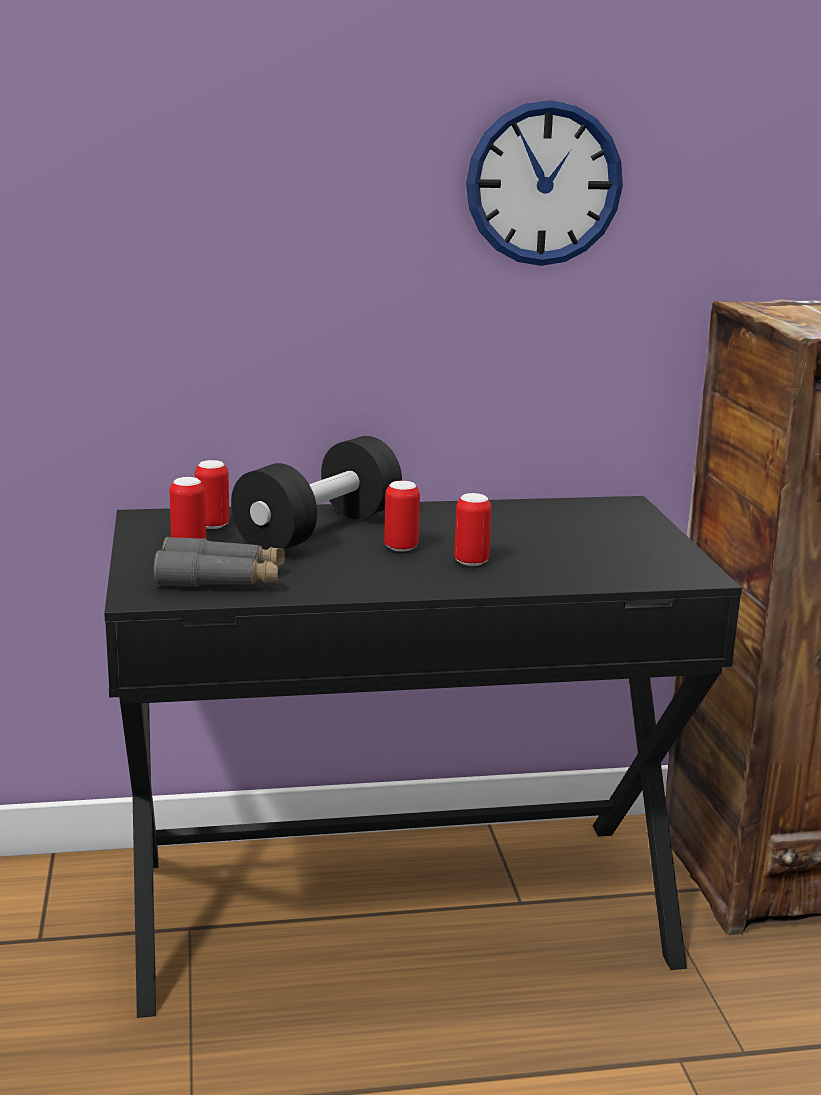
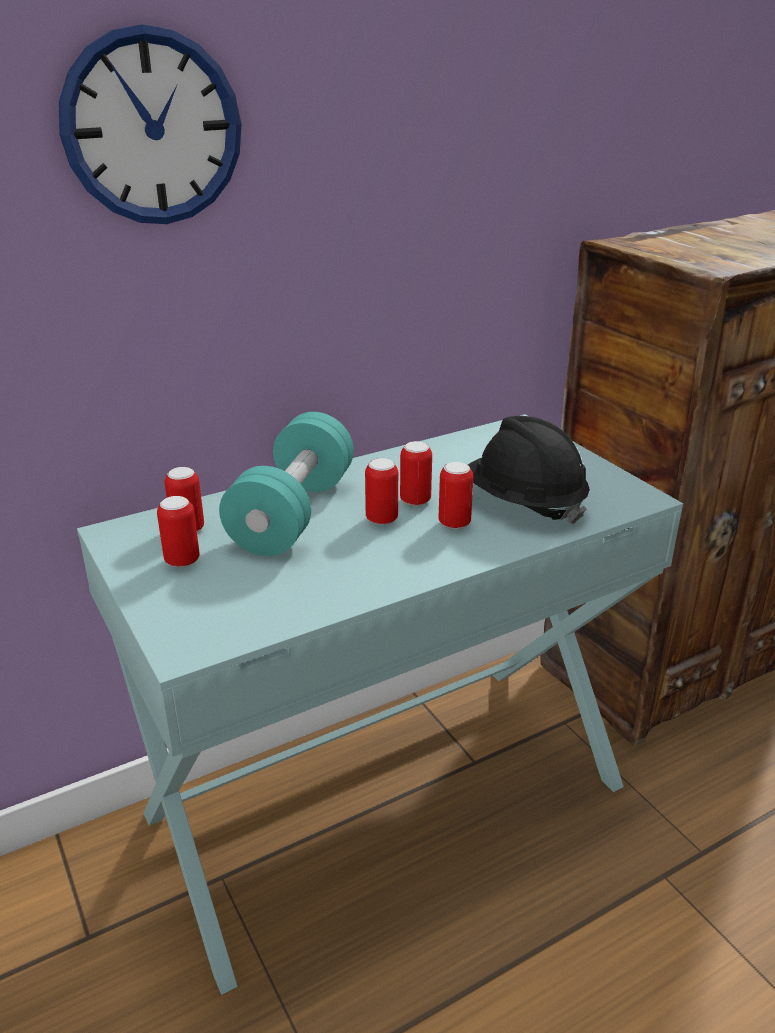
camera: 20 degrees left, 10 degrees up
(221, 579) = (248, 603): grey binoculars -> none
(319, 530) = (293, 514): black dumbbell -> turquoise dumbbell
(399, 908) = (386, 798): black desk -> turquoise desk
(449, 540) = (415, 501): none -> can
(544, 184) = (440, 144): wall clock -> wall clock (153, 128)
(560, 559) = (523, 503): none -> black hard hat

